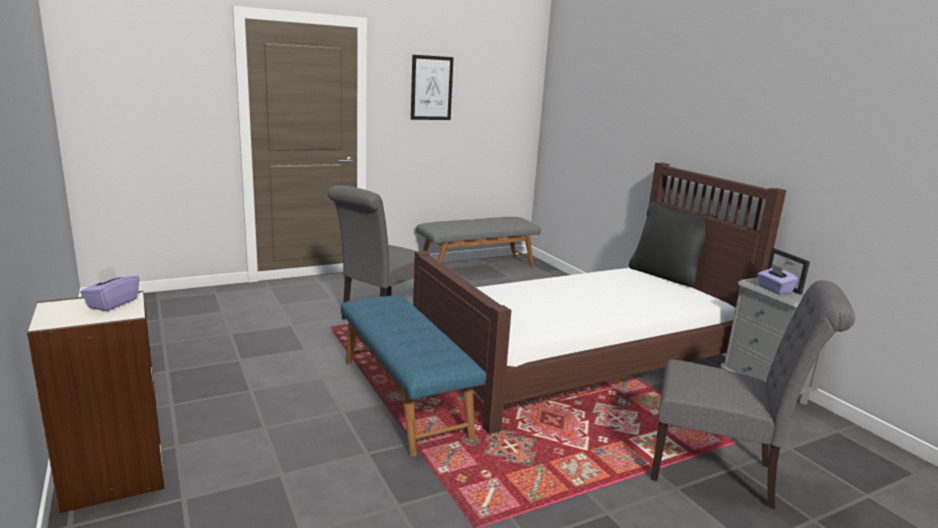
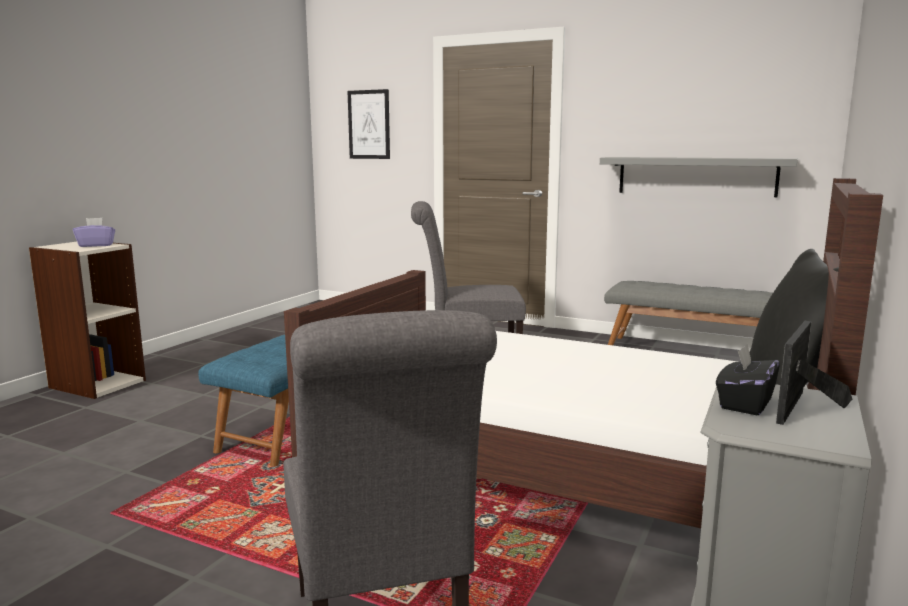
camera: 55 degrees right, 5 degrees down
(431, 88) = (647, 103): picture -> picture (369, 124)
(463, 142) = (696, 176): none -> grey shelf
(774, 290) = (744, 403): purple tissue box -> black tissue box

